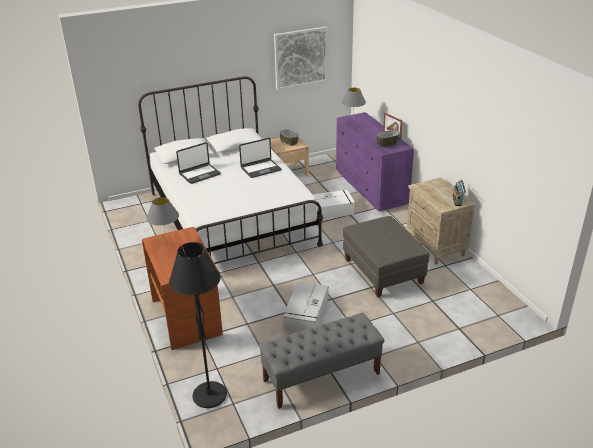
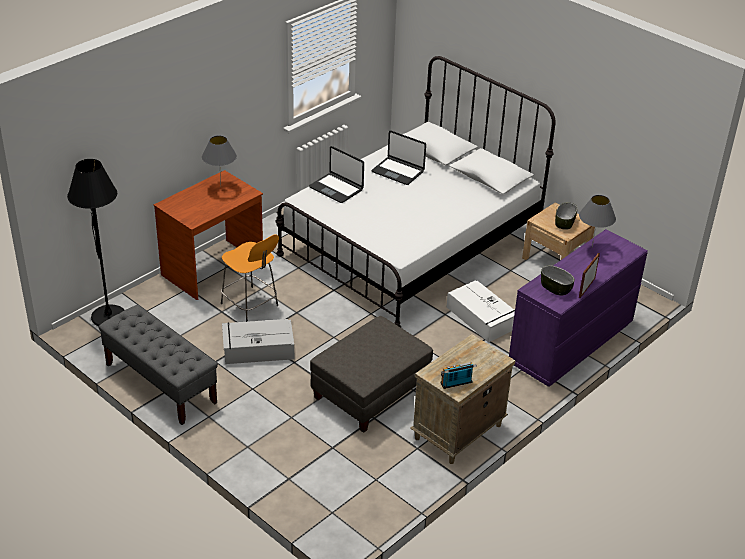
camera: 65 degrees right, 5 degrees up
(250, 306) = (250, 305): none -> orange stool
(260, 169) = (441, 210): laptop -> laptop (336, 188)
(301, 58) = (627, 126): picture -> none

